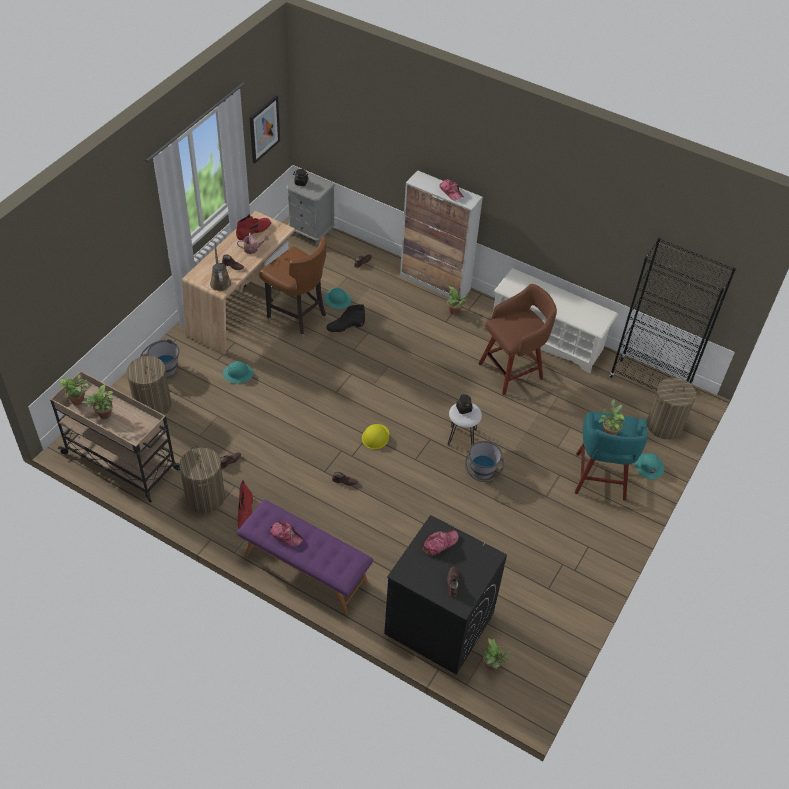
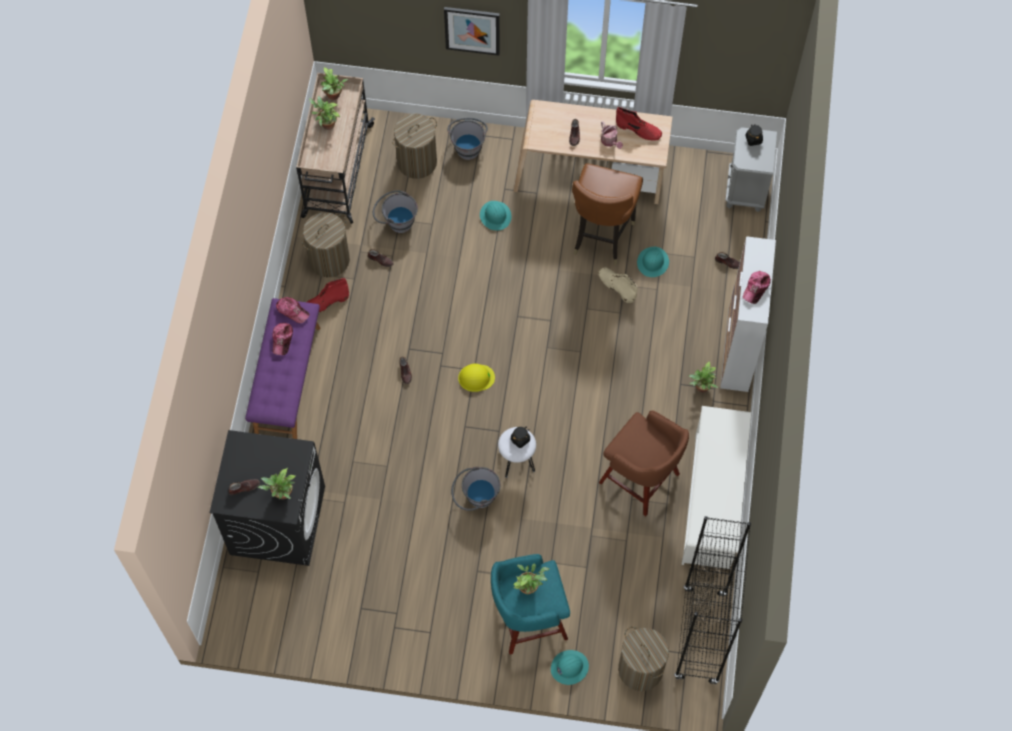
camera: 70 degrees right, 15 degrees up
(199, 438) = (396, 221): none -> grey bucket
(220, 282) = (544, 134): brown watering can -> none
(264, 129) = (738, 60): picture -> picture (472, 30)
(345, 326) = (616, 286): black boot -> beige boot
(440, 543) = (283, 461): cap -> cap (292, 311)
(492, 666) = (251, 584): potted plant -> potted plant (281, 494)

